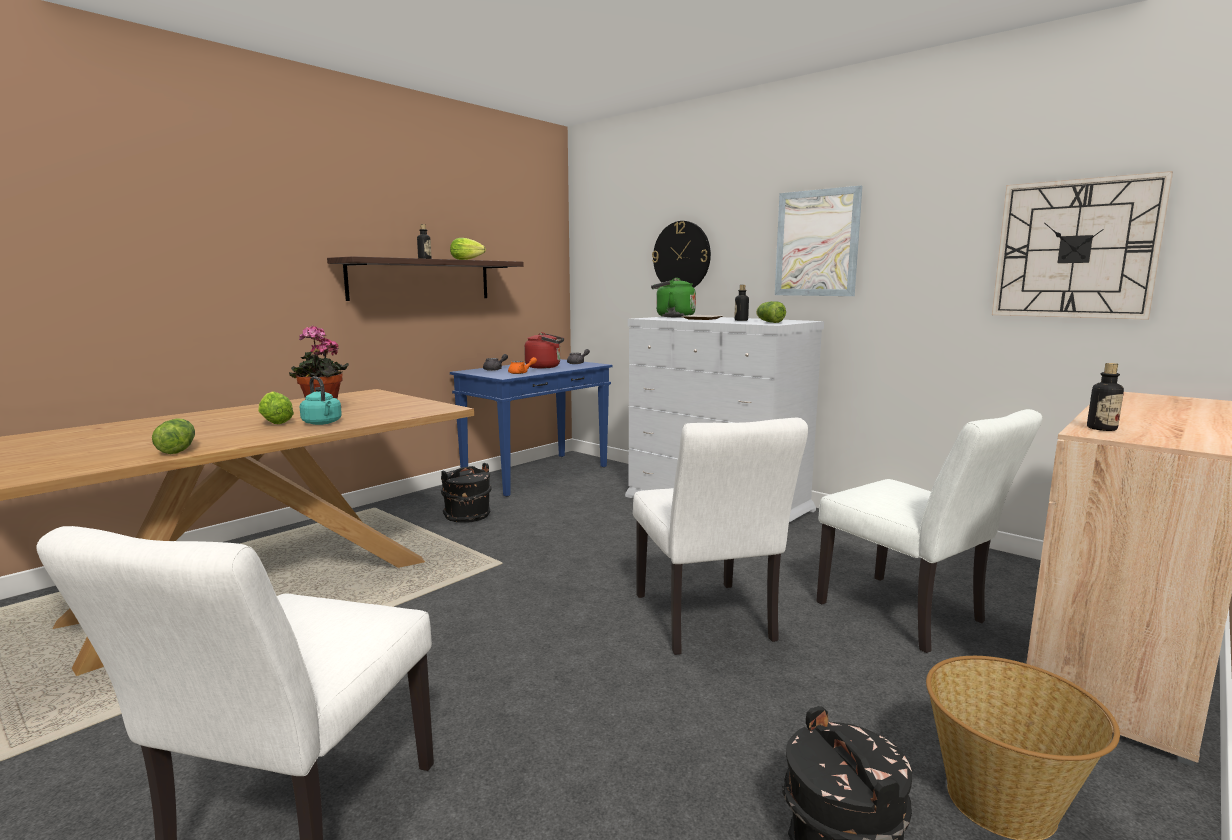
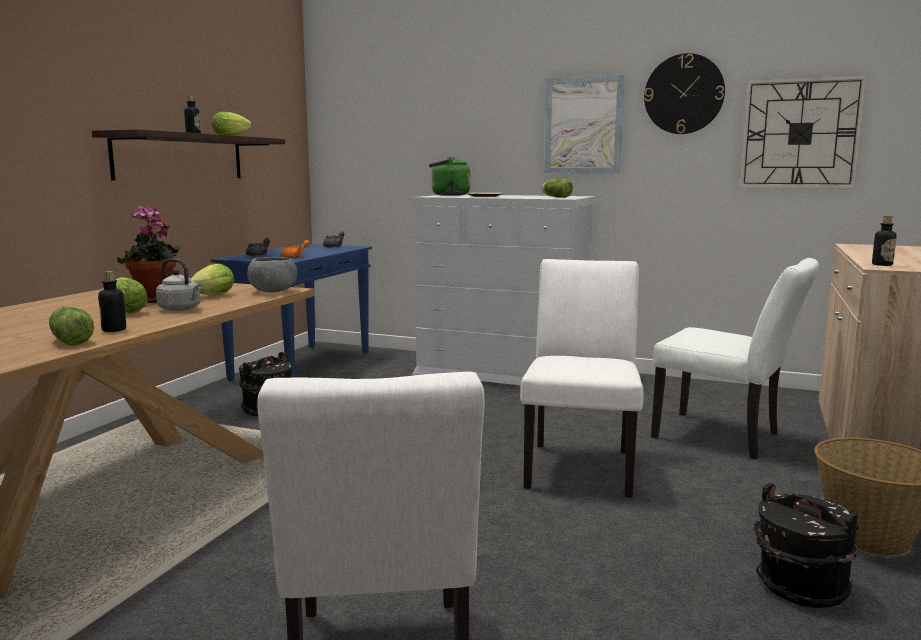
camera: 20 degrees left, 0 degrees up
(322, 423) = (181, 309): turquoise kettle -> grey kettle
(373, 411) = (211, 296): none -> lettuce
(432, 409) = (273, 291): none -> grey bowl
(545, 367) = (308, 251): red kettle -> none
(681, 256) = (443, 136): wall clock -> wall clock (684, 94)
(707, 623) = (580, 464): white chair -> white chair turned 135 degrees counterclockwise
(741, 320) = (525, 196): bottle -> bottle (114, 330)

